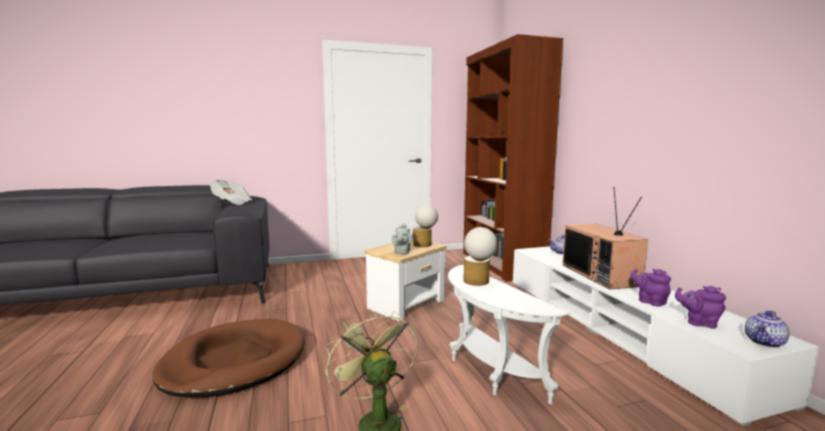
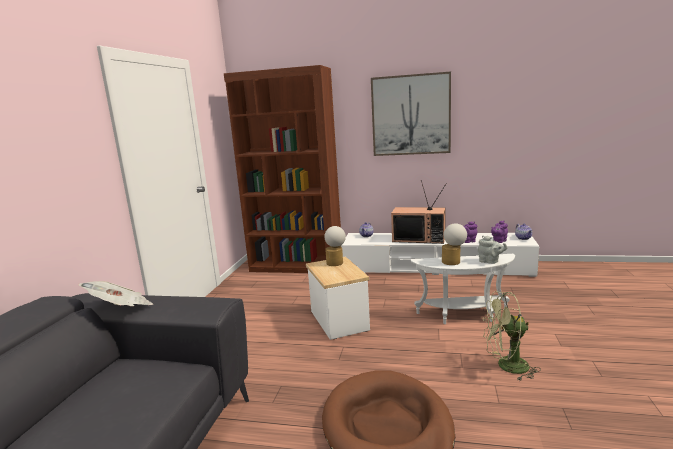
camera: 60 degrees left, 5 degrees up
(402, 252) = (349, 273): grey teapot -> grey teapot (490, 261)
(639, 91) = (410, 115): none -> picture

